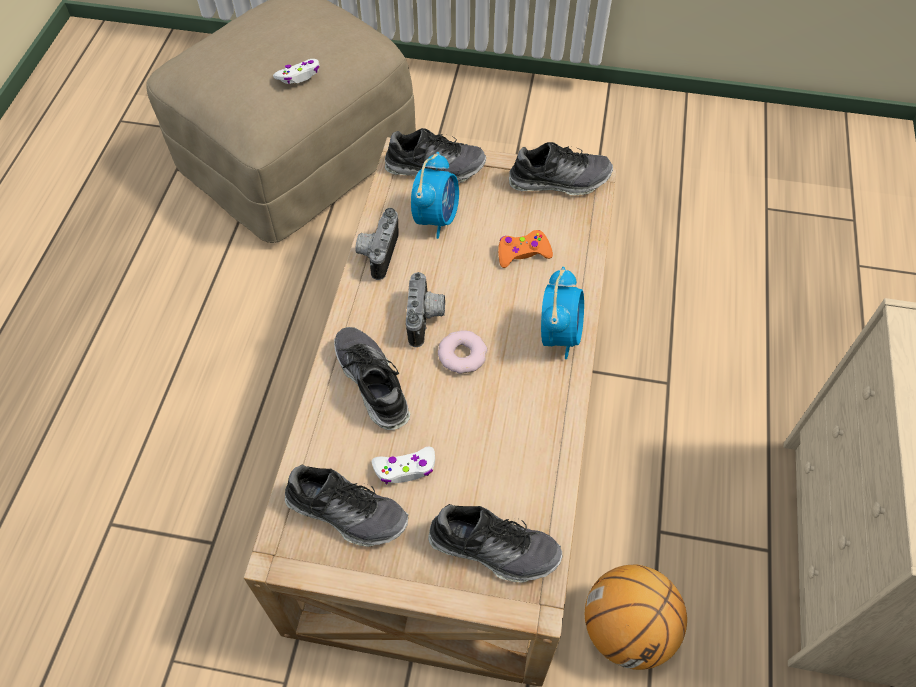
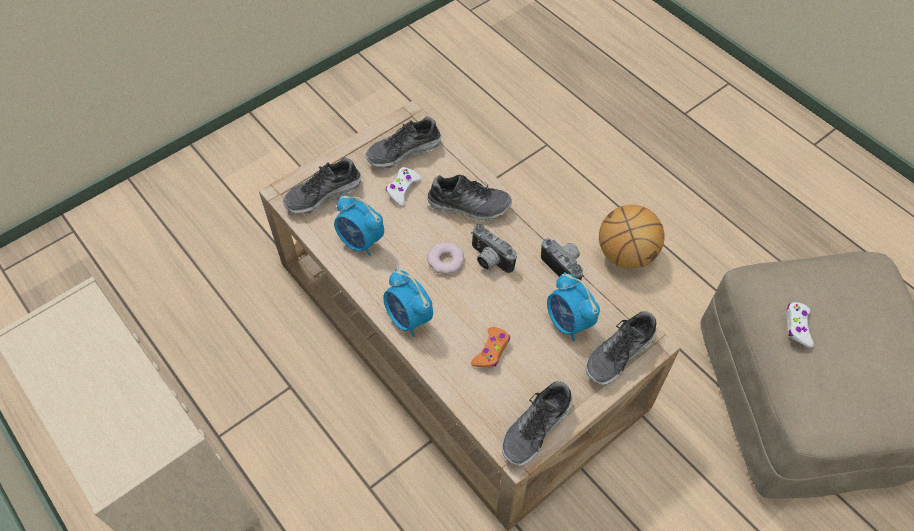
camera: 130 degrees right, 0 degrees up
(516, 452) = (361, 241): none -> alarm clock
(627, 629) = (263, 323): basketball -> basketball (625, 254)

